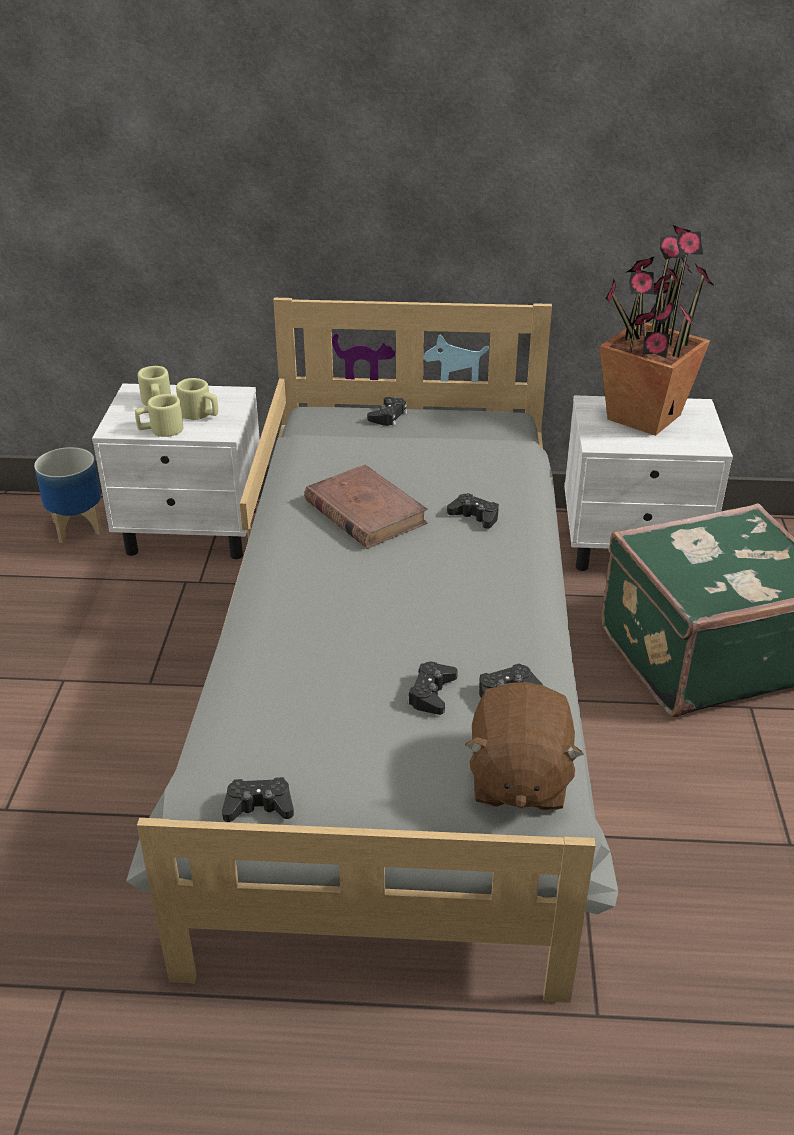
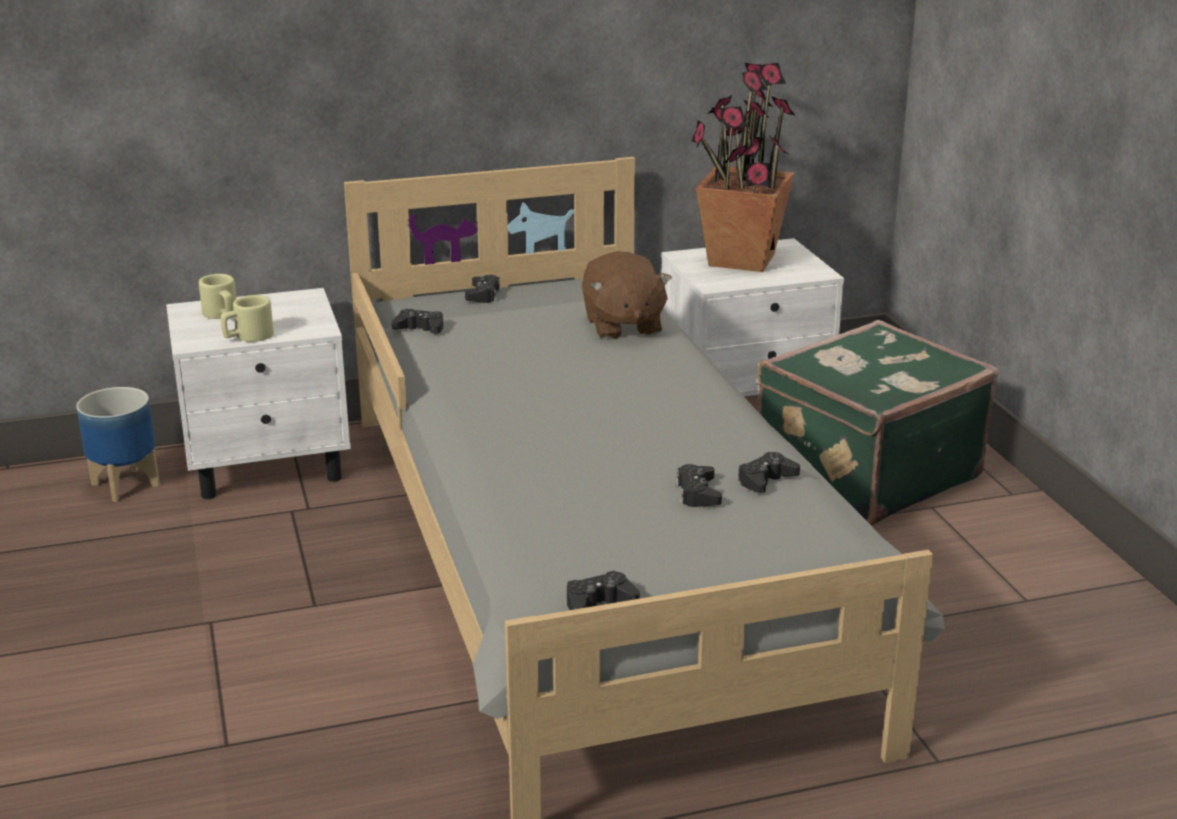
camera: 20 degrees left, 10 degrees down
(200, 414) = (281, 318): beige mug -> none
(365, 512) = (522, 372): brown book -> none
(475, 516) = (635, 359): black game controller -> black game controller (420, 328)
(518, 778) = (821, 536): brown plush toy -> brown plush toy (622, 326)

